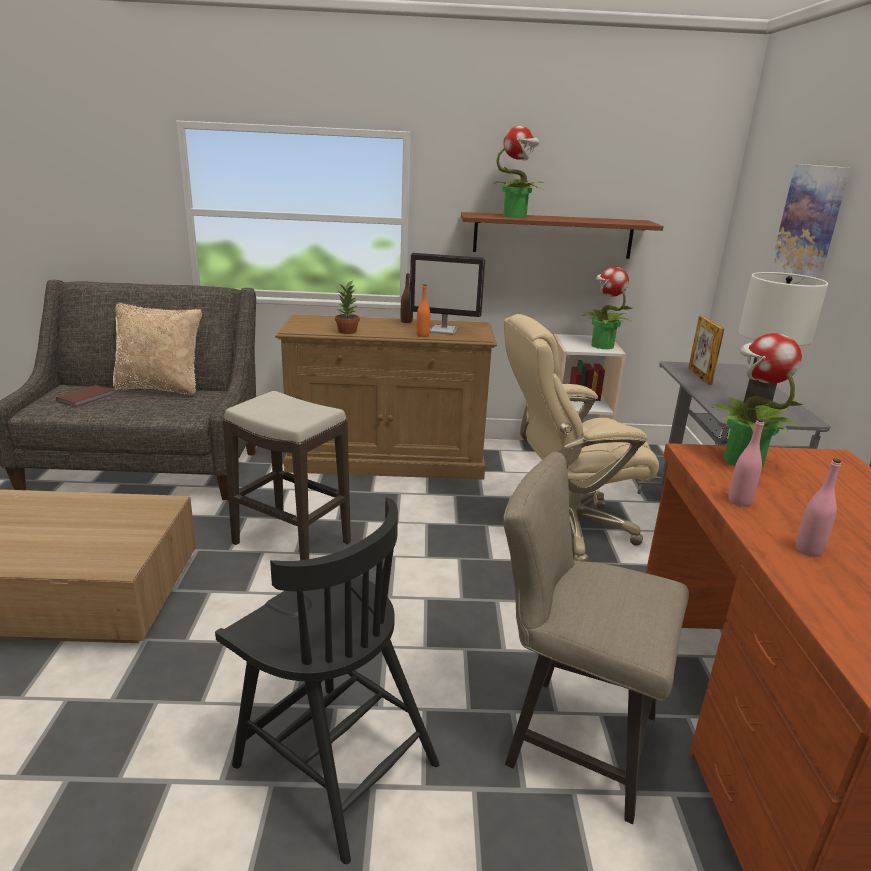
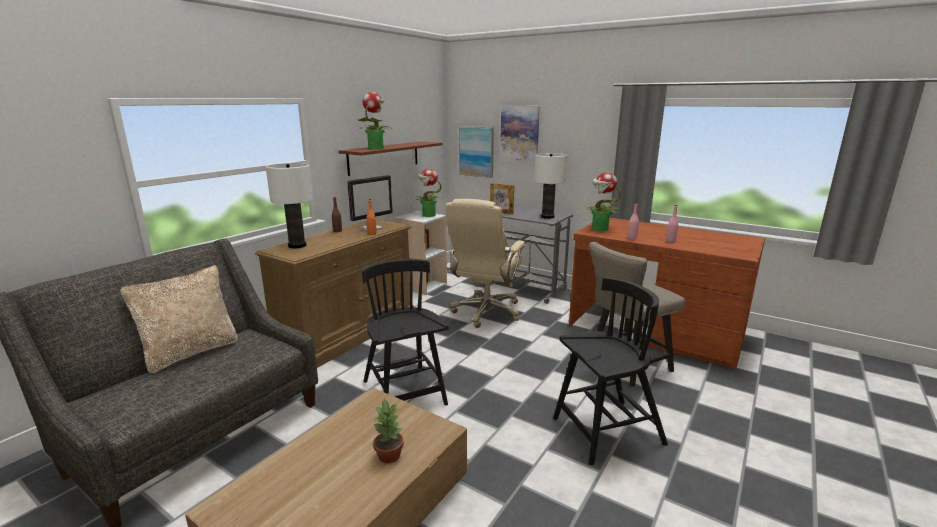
camera: 55 degrees left, 5 degrees down
(87, 398) = (144, 390): brown book -> none
(292, 543) = (405, 393): stool -> black chair
(329, 321) = (297, 246): none -> white table lamp
(348, 331) = (330, 246): potted plant -> potted plant (389, 455)
(750, 255) = (476, 151): none -> picture

